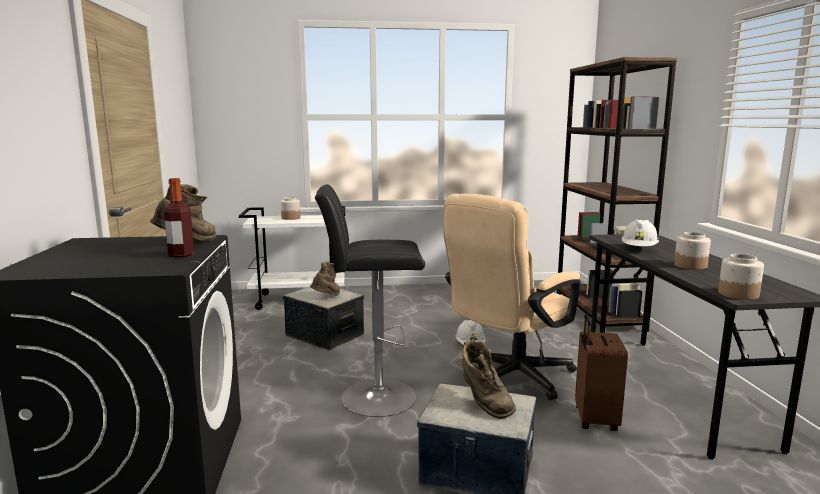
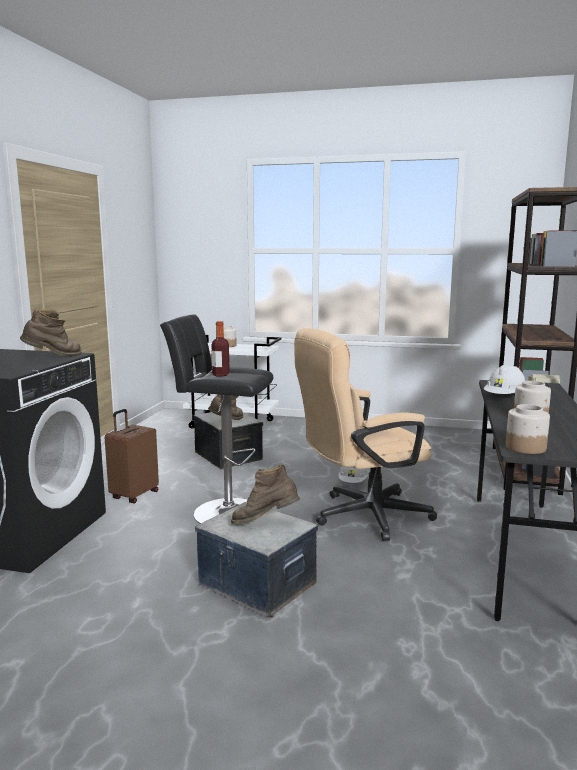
camera: 20 degrees right, 0 degrees up
(181, 255) = (33, 365): bottle -> bottle (220, 375)
(484, 403) = (265, 522): brown boot -> brown boot turned 90 degrees clockwise
(594, 420) = (410, 565): brown suitcase -> brown suitcase (134, 495)

